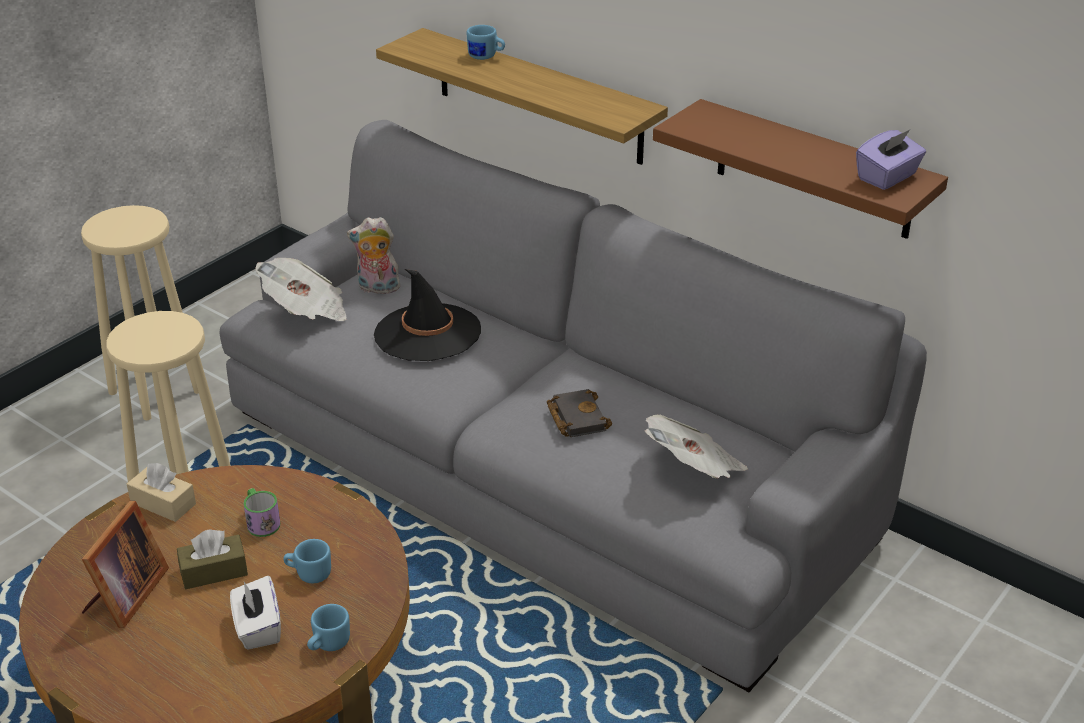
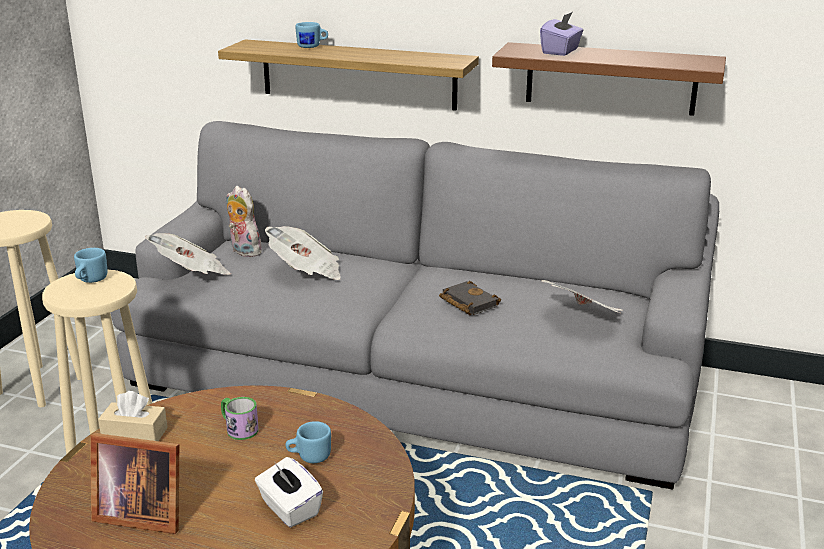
camera: 20 degrees left, 10 degrees down
(125, 596) = (140, 513): picture frame -> picture frame turned 105 degrees clockwise
(214, 571) = (217, 474): brown tissue box -> none
(327, 645) = (364, 506): blue mug -> blue mug (90, 280)
(377, 288) = (243, 251): plush toy -> plush toy turned 60 degrees clockwise
(427, 333) = (306, 271): black hat -> newspaper
(887, 177) = (688, 60): purple tissue box -> purple tissue box (560, 51)

